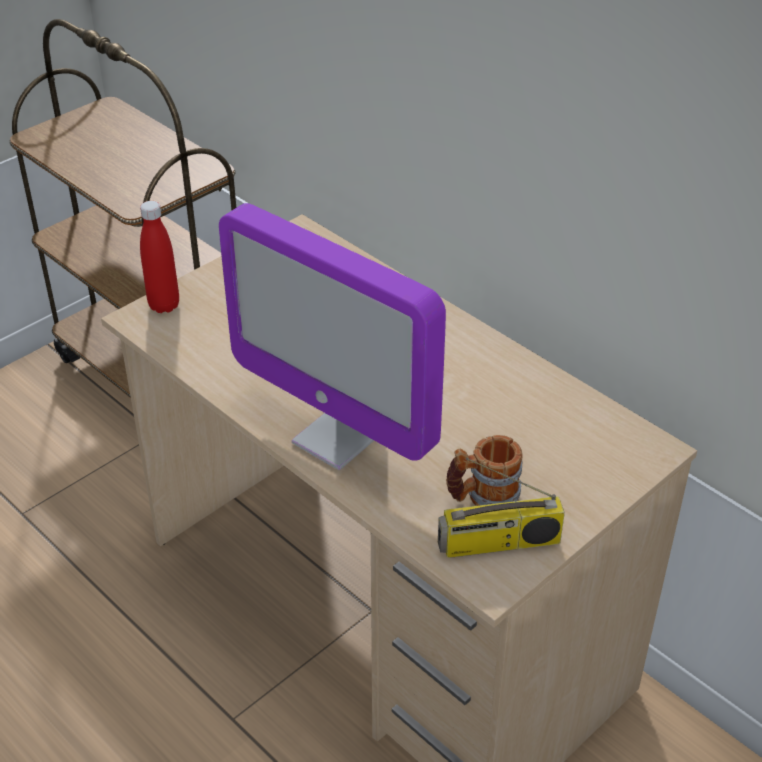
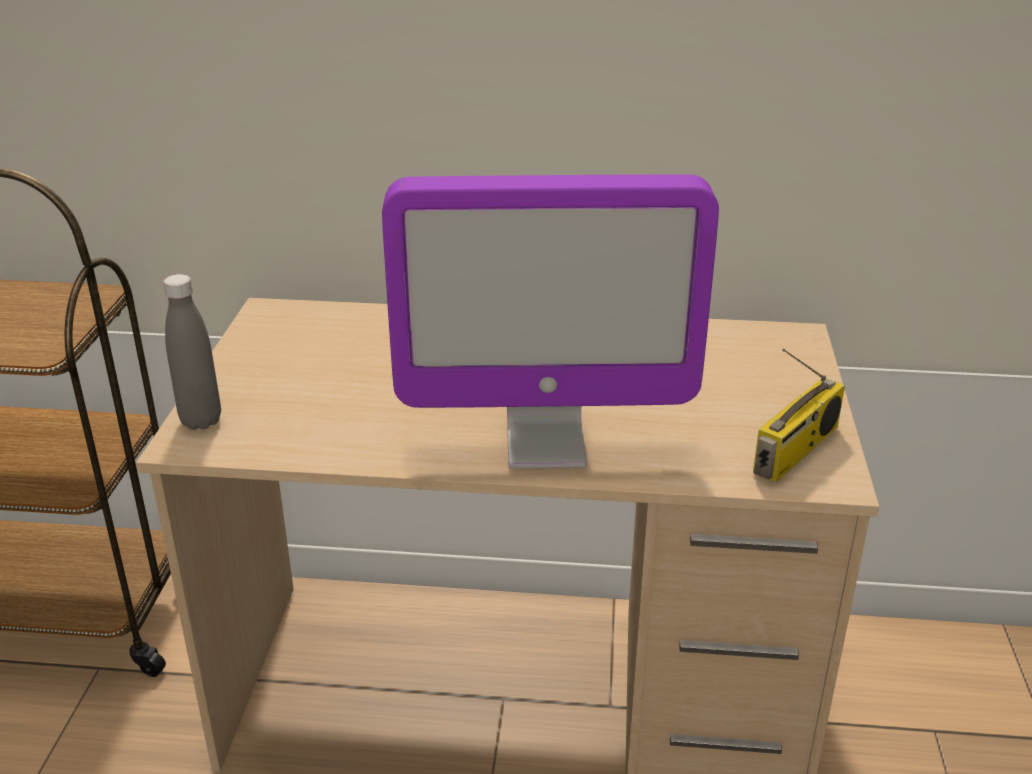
camera: 40 degrees left, 10 degrees down
(164, 305) = (201, 421): red bottle -> grey bottle
(483, 497) = (732, 426): mug -> none

